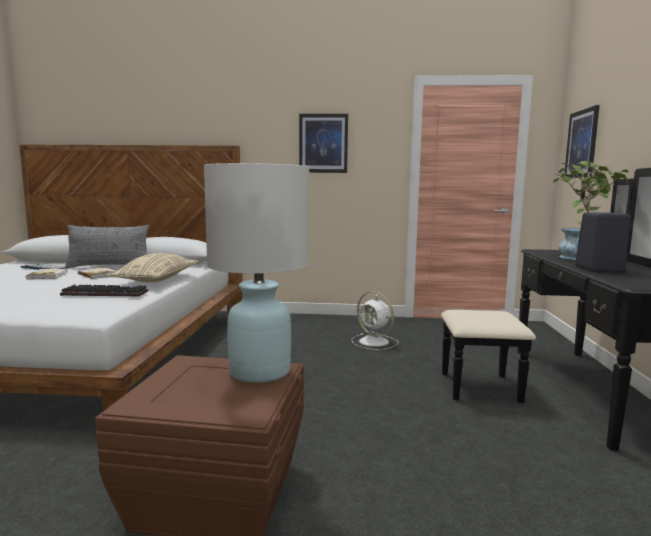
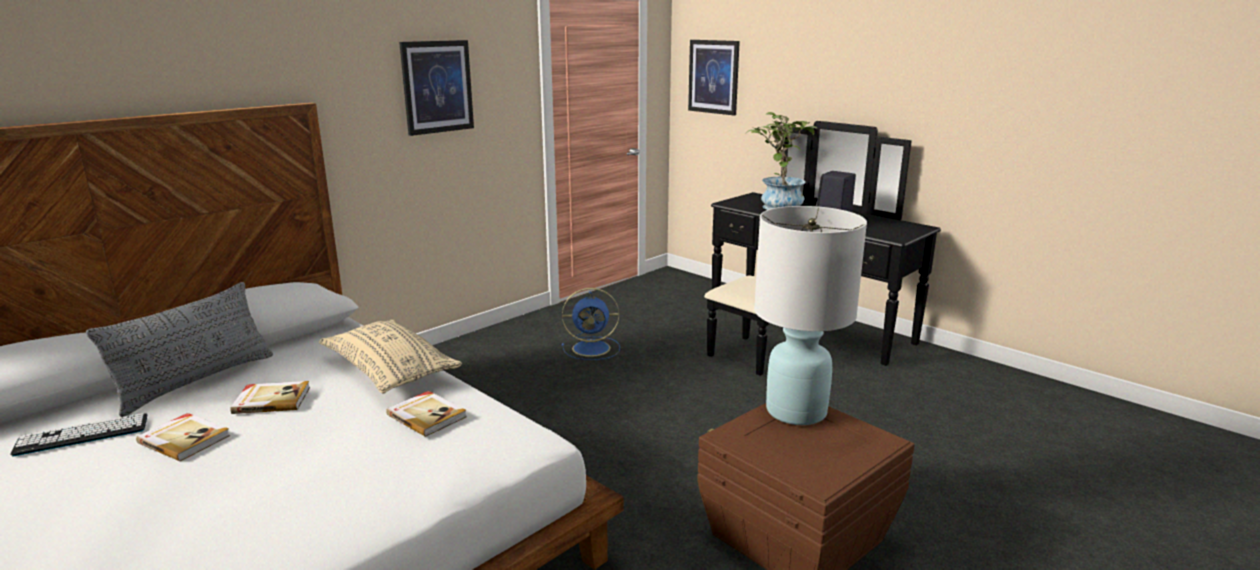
camera: 50 degrees left, 10 degrees up
(107, 293) = (427, 415): keyboard -> book
(375, 342) = (593, 348): white fan -> blue fan

